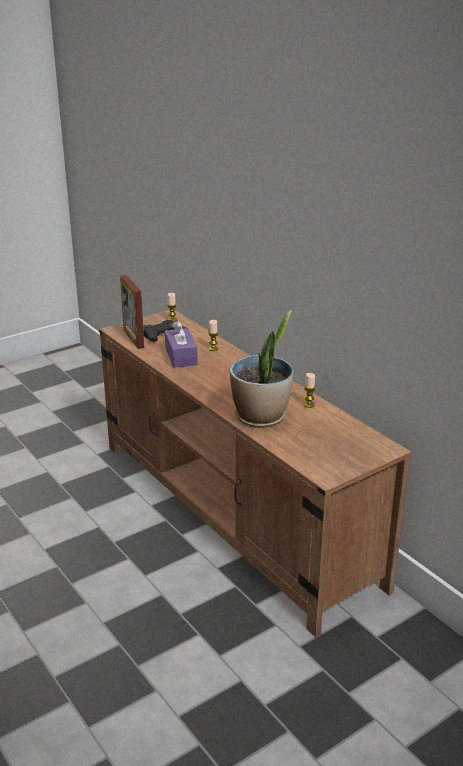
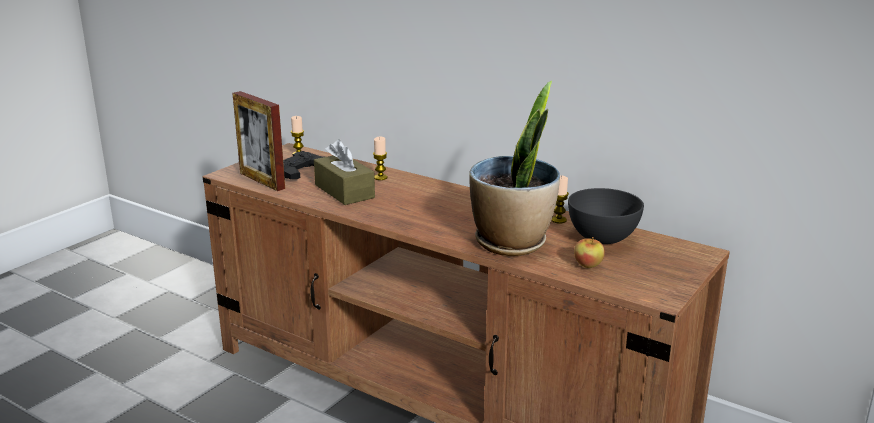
camera: 20 degrees left, 5 degrees down
(181, 356) = (344, 191): purple tissue box -> brown tissue box
(298, 443) = (588, 265): none -> apple
(326, 425) = (602, 238): none -> grey bowl

